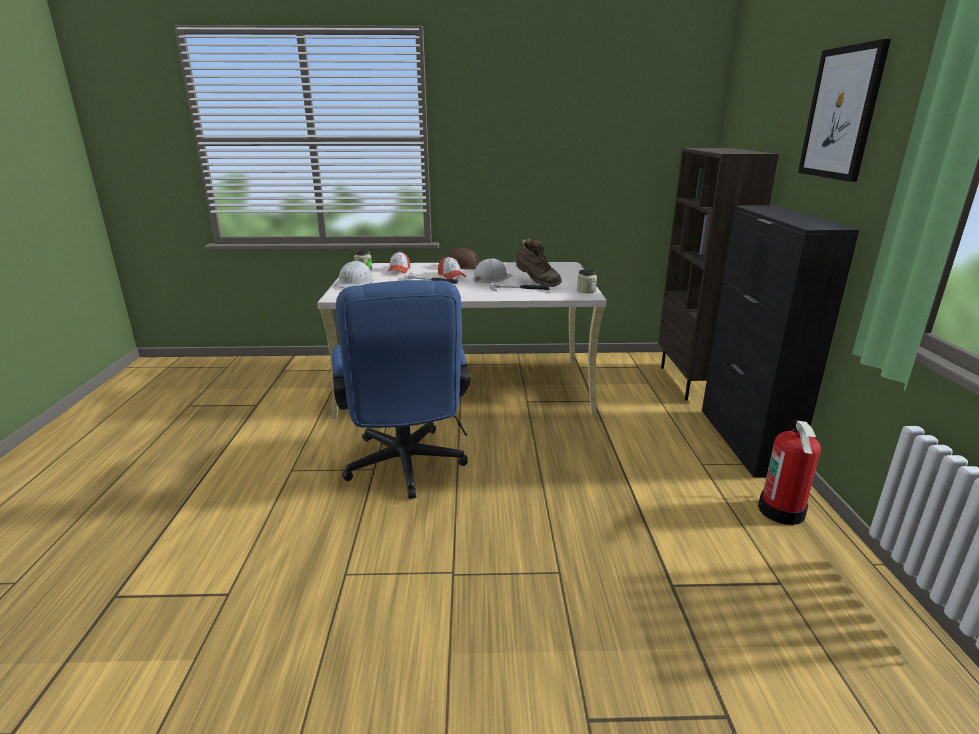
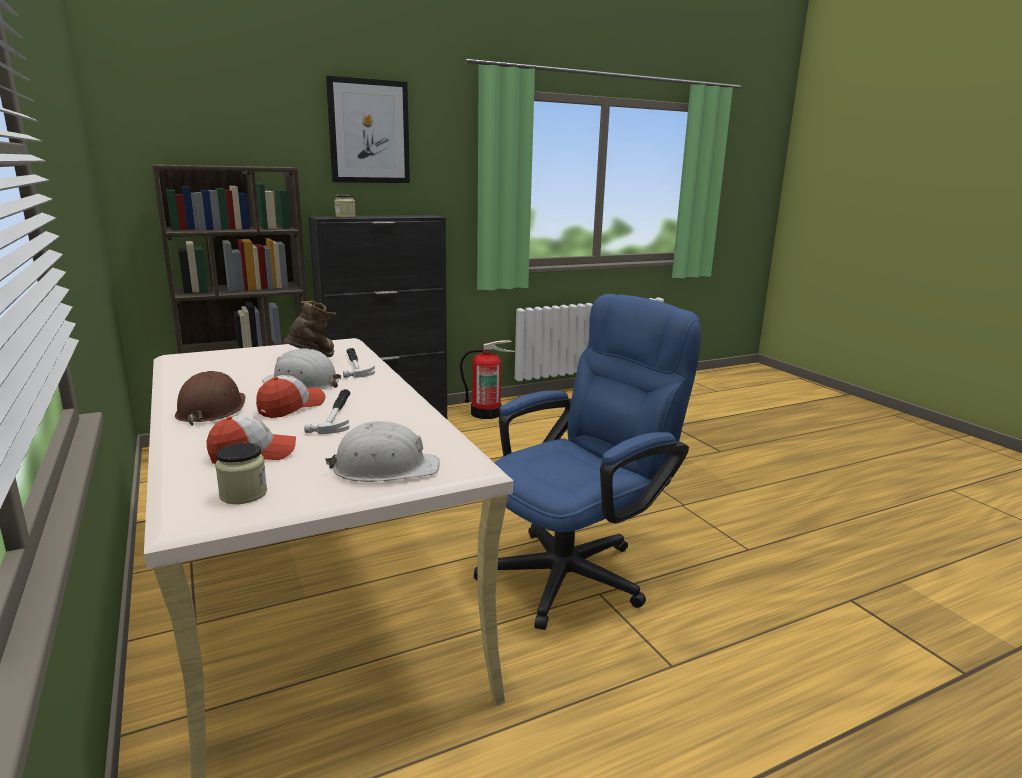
camera: 115 degrees left, 5 degrees down
(586, 291) = (345, 342): jar -> jar (345, 217)

